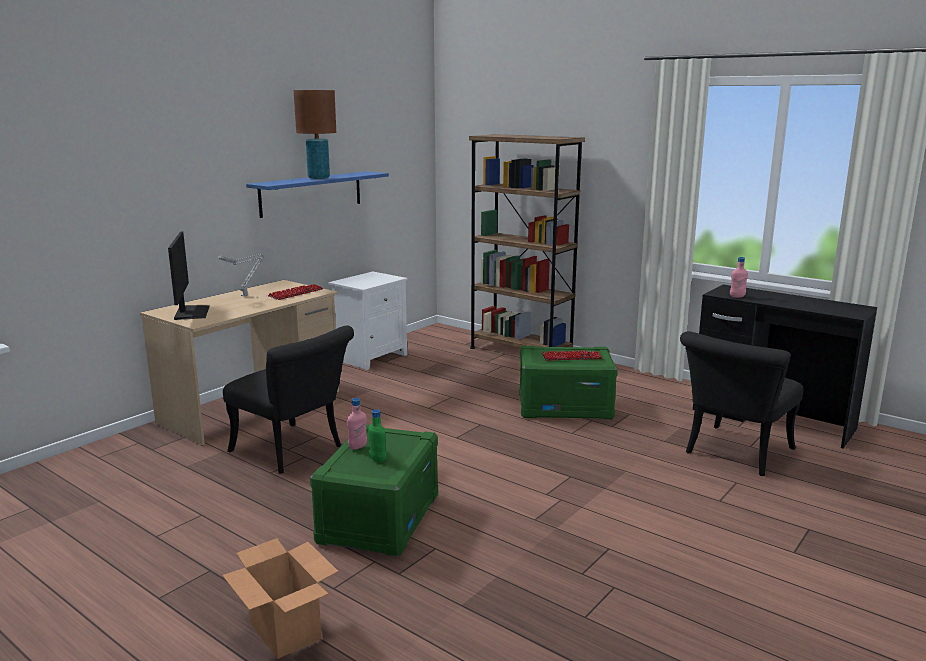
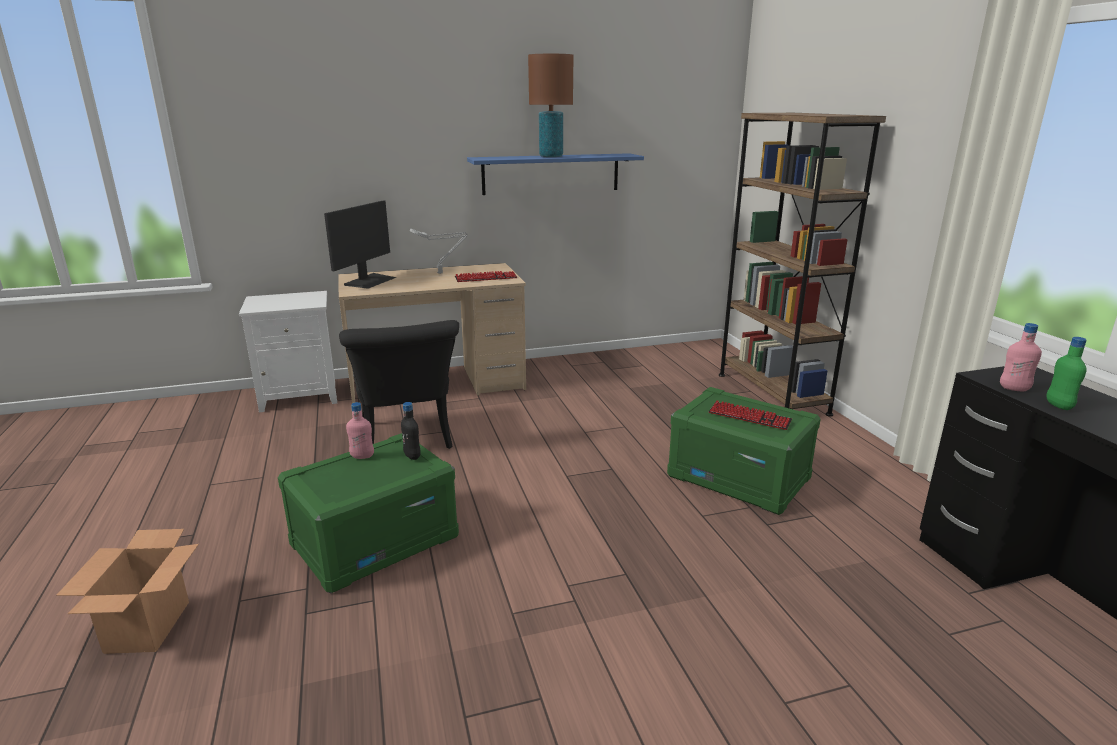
camera: 35 degrees right, 5 degrees up
(371, 357) = (604, 361): white nightstand -> white nightstand (301, 396)
(377, 460) = (355, 478): green bottle -> green bottle (1058, 405)
(395, 436) = (412, 456): none -> black bottle
(734, 455) = (902, 637): black chair -> none

